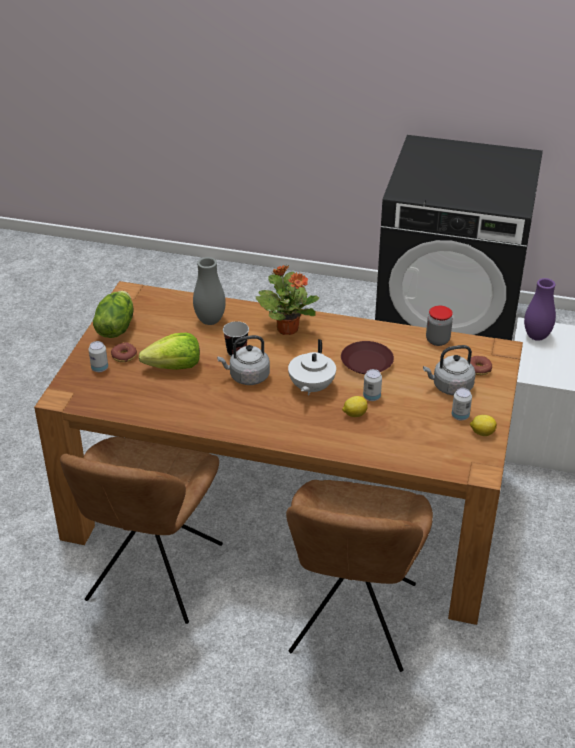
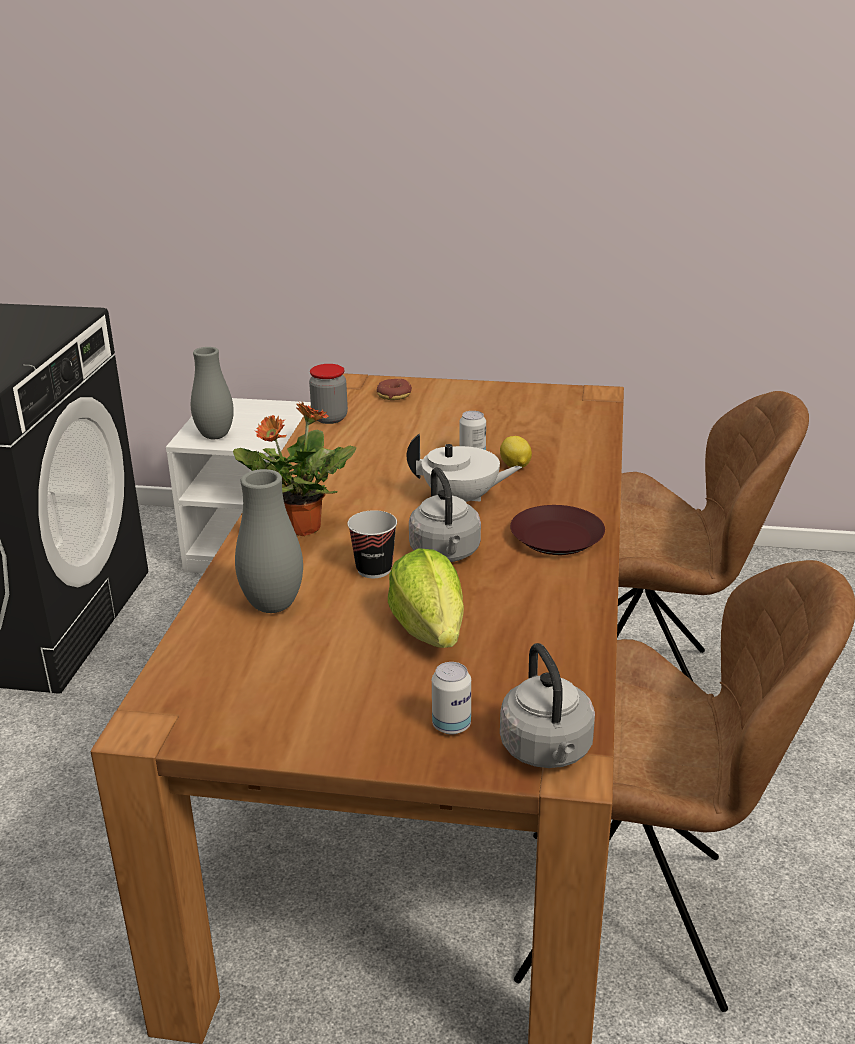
camera: 95 degrees left, 10 degrees down
(115, 328) = (295, 726): lettuce -> none
(124, 356) = (402, 697): donut -> none
(366, 362) = (389, 462): brown plate -> brown plate (557, 538)
(450, 387) = (437, 410): grey kettle -> grey kettle (547, 751)
(460, 416) = (496, 405): can -> none
(482, 433) = (525, 394): lemon -> none
(536, 336) = (215, 436): purple vase -> grey vase

